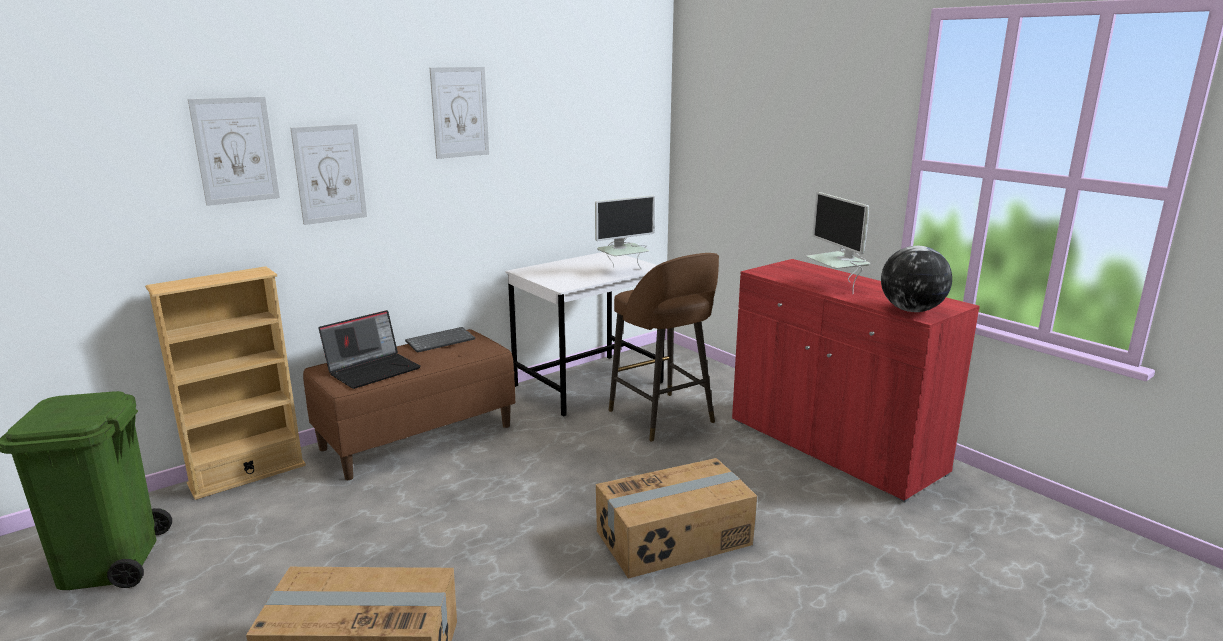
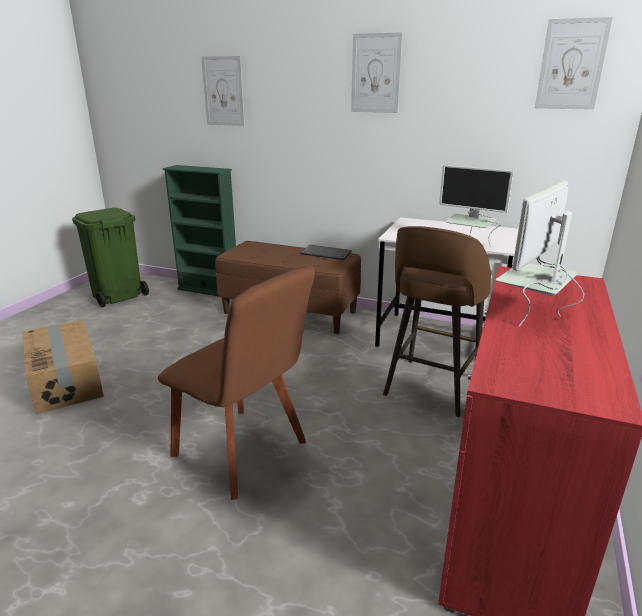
camera: 60 degrees right, 5 degrees up
(247, 474) = (208, 290): beige bookcase -> green bookcase
(330, 174) = (275, 114): picture -> picture (571, 65)
(373, 370) = (261, 253): laptop -> none
(674, 538) = (244, 452): cardboard box -> brown chair
(911, 310) = (513, 370): globe -> none

